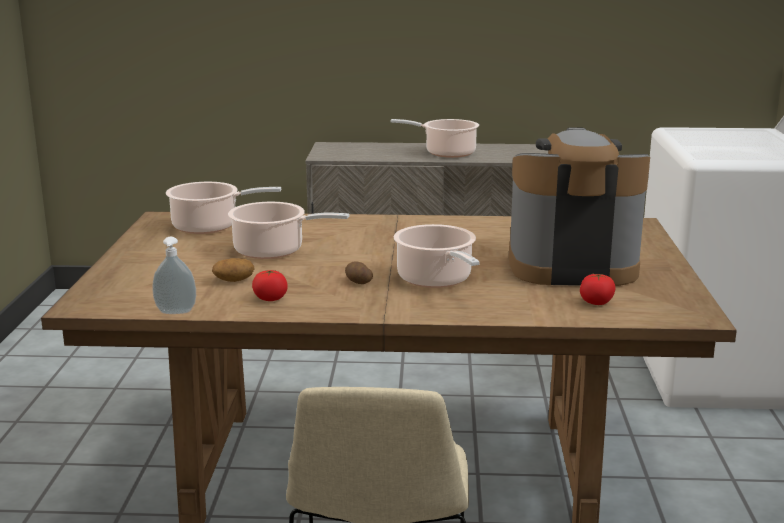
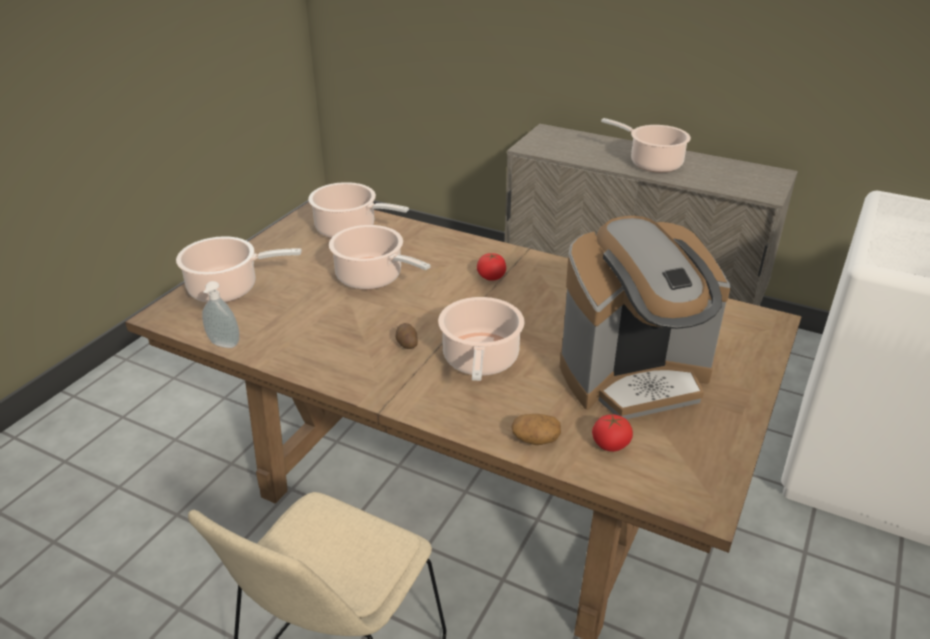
camera: 25 degrees right, 15 degrees up
(131, 280) = (228, 289): none -> cooking pot
(233, 280) = (305, 312): potato -> potato (535, 439)
(270, 299) = (312, 347): tomato -> tomato (491, 277)
(571, 267) = (634, 377): coffee machine -> coffee machine turned 135 degrees clockwise

